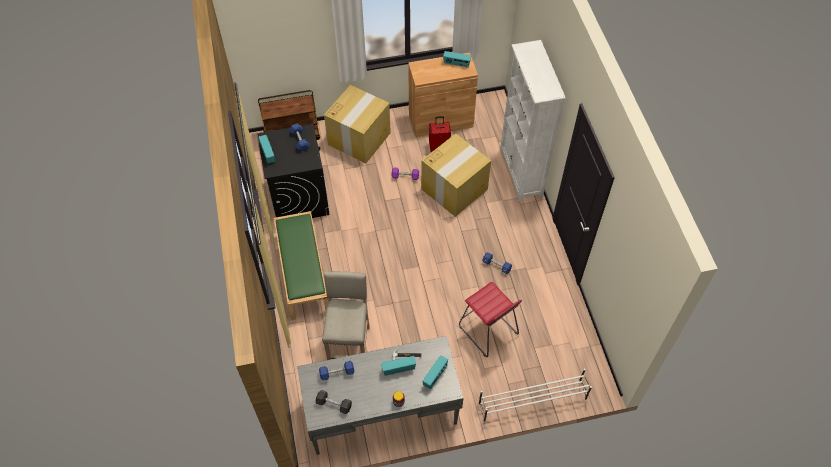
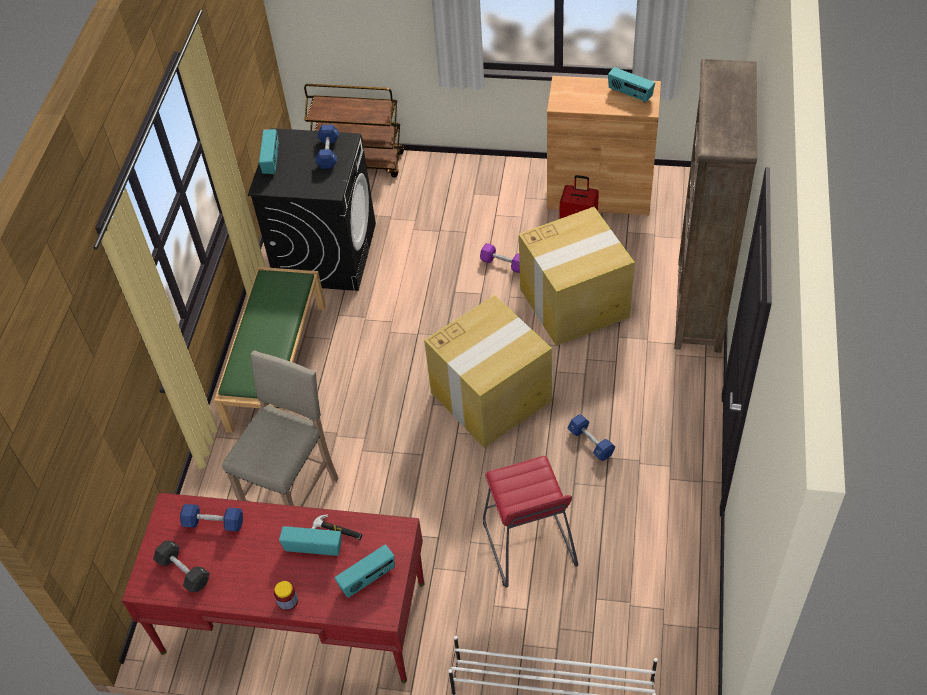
camera: 25 degrees right, 5 degrees down
(359, 138) = (458, 190): cardboard box -> cardboard box (492, 396)
(381, 410) = (294, 617): grey desk -> red desk
(521, 173) = (699, 305): white bookcase -> brown bookcase

